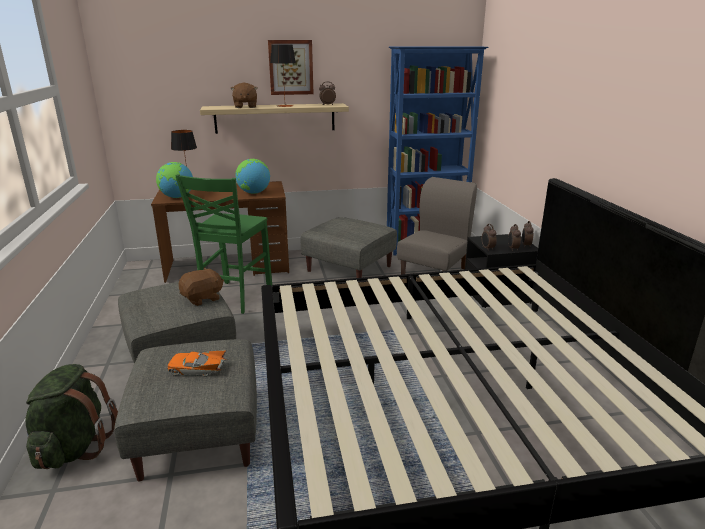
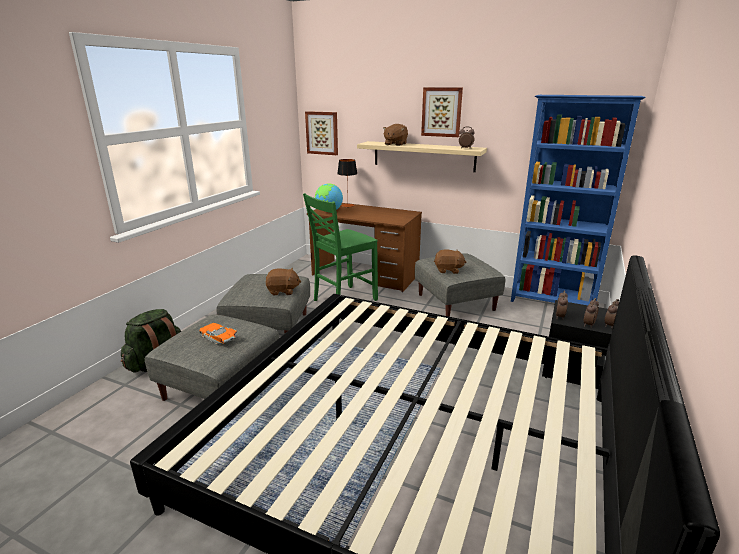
camera: 35 degrees right, 0 degrees up
(134, 100) = (322, 133): none -> picture
(253, 193) = (385, 218): globe -> none
(285, 106) = (427, 146): table lamp -> none
(346, 235) = (448, 270): none -> brown plush toy
(434, 271) = (533, 327): grey chair -> none

